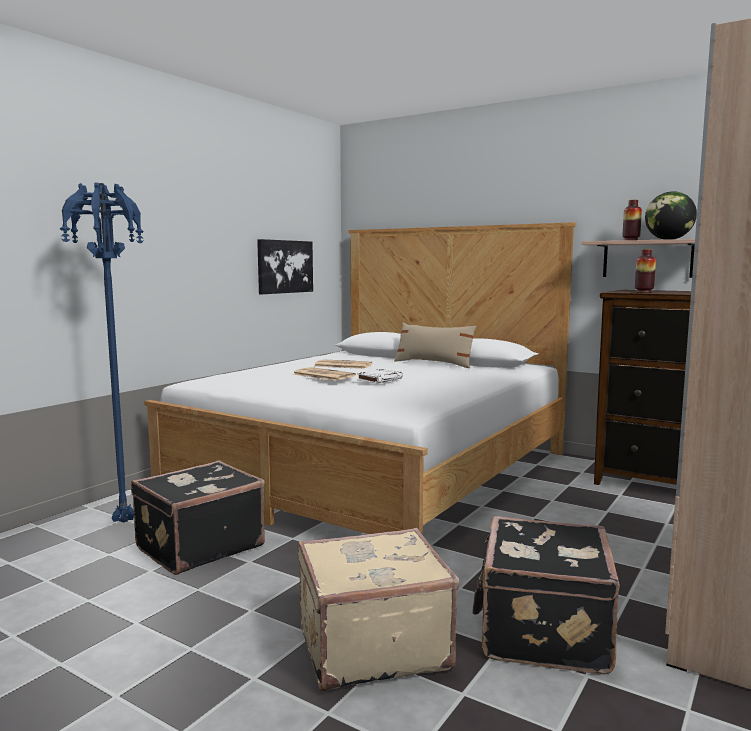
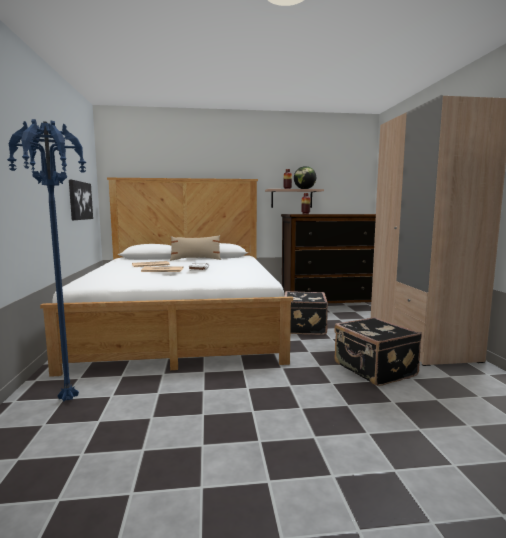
camera: 40 degrees left, 0 degrees up
(198, 546) = (155, 394): black suitcase -> black suitcase (303, 327)
(371, 645) = (331, 401): beige suitcase -> none

